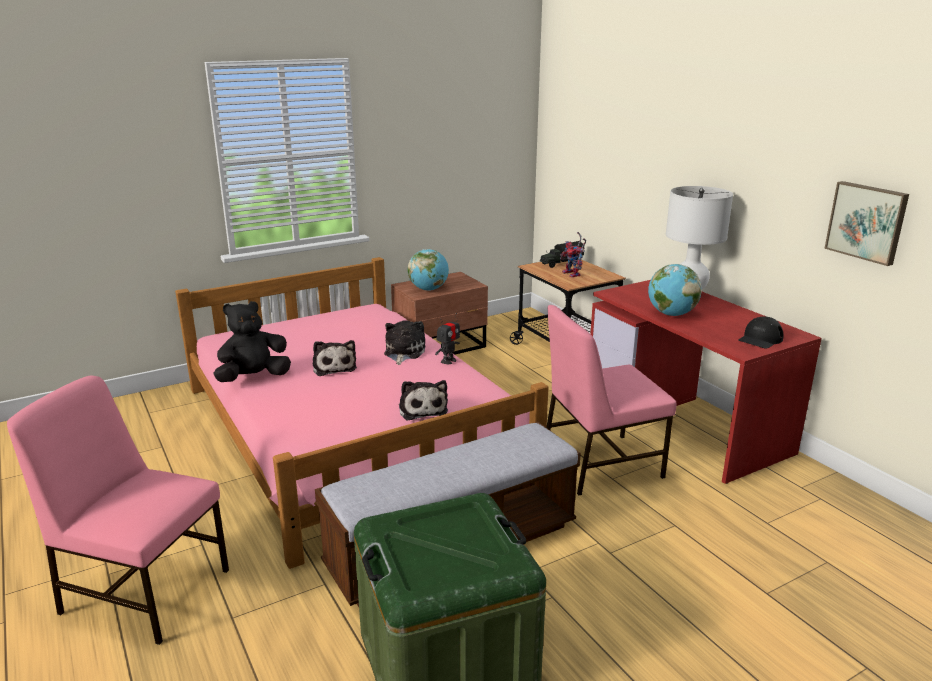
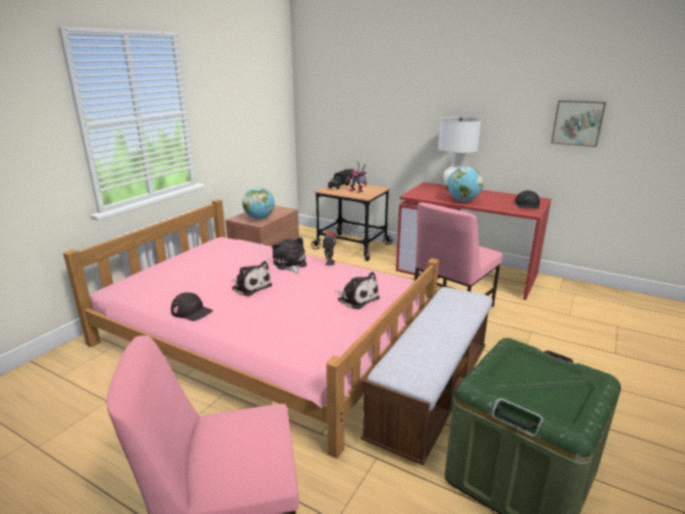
camera: 30 degrees left, 0 degrees up
(253, 377) = (191, 311): black plush toy -> black cap

